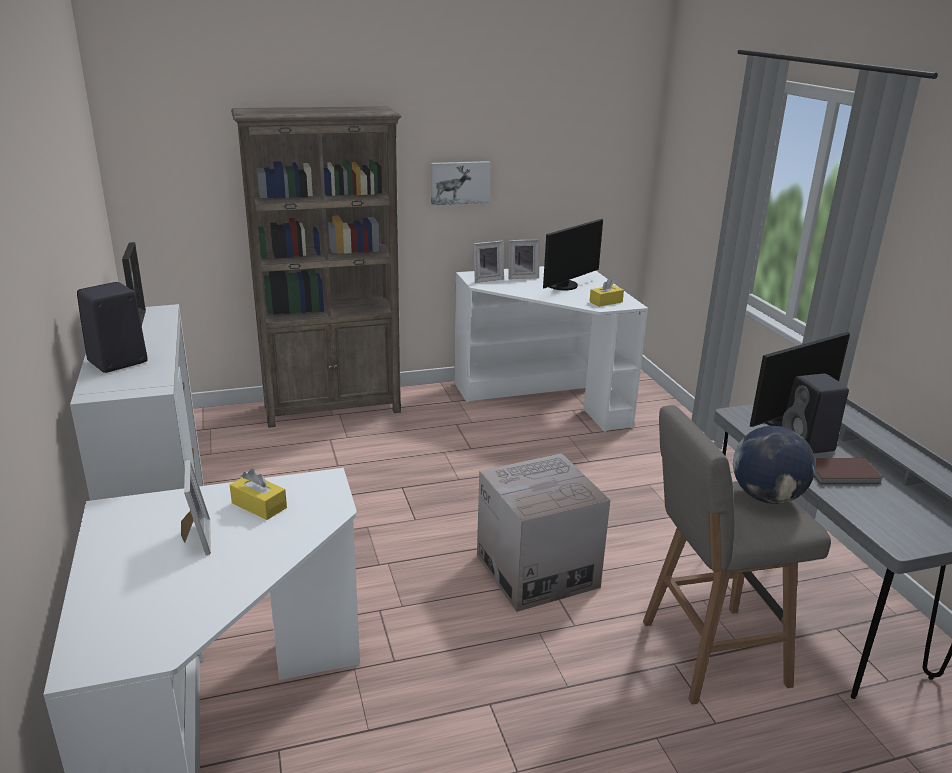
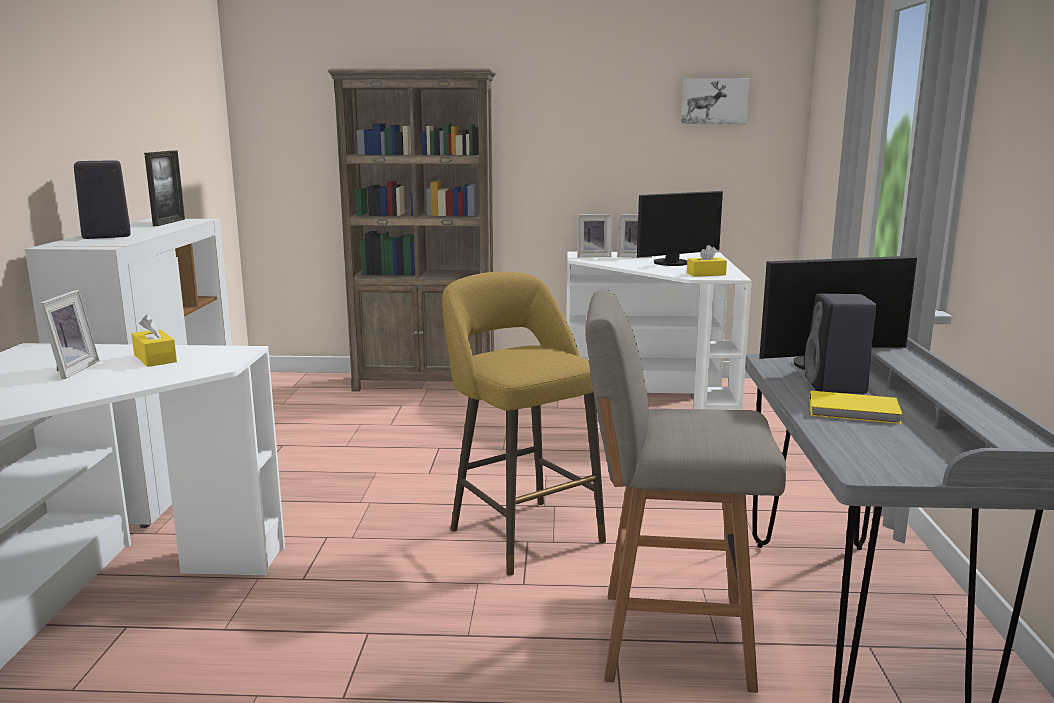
camera: 20 degrees right, 10 degrees down
(459, 182) = (573, 154): picture -> picture (714, 101)
(537, 571) = (521, 532): cardboard box -> yellow stool
(767, 497) = (729, 420): globe -> none
(843, 474) = (855, 411): brown book -> yellow book

